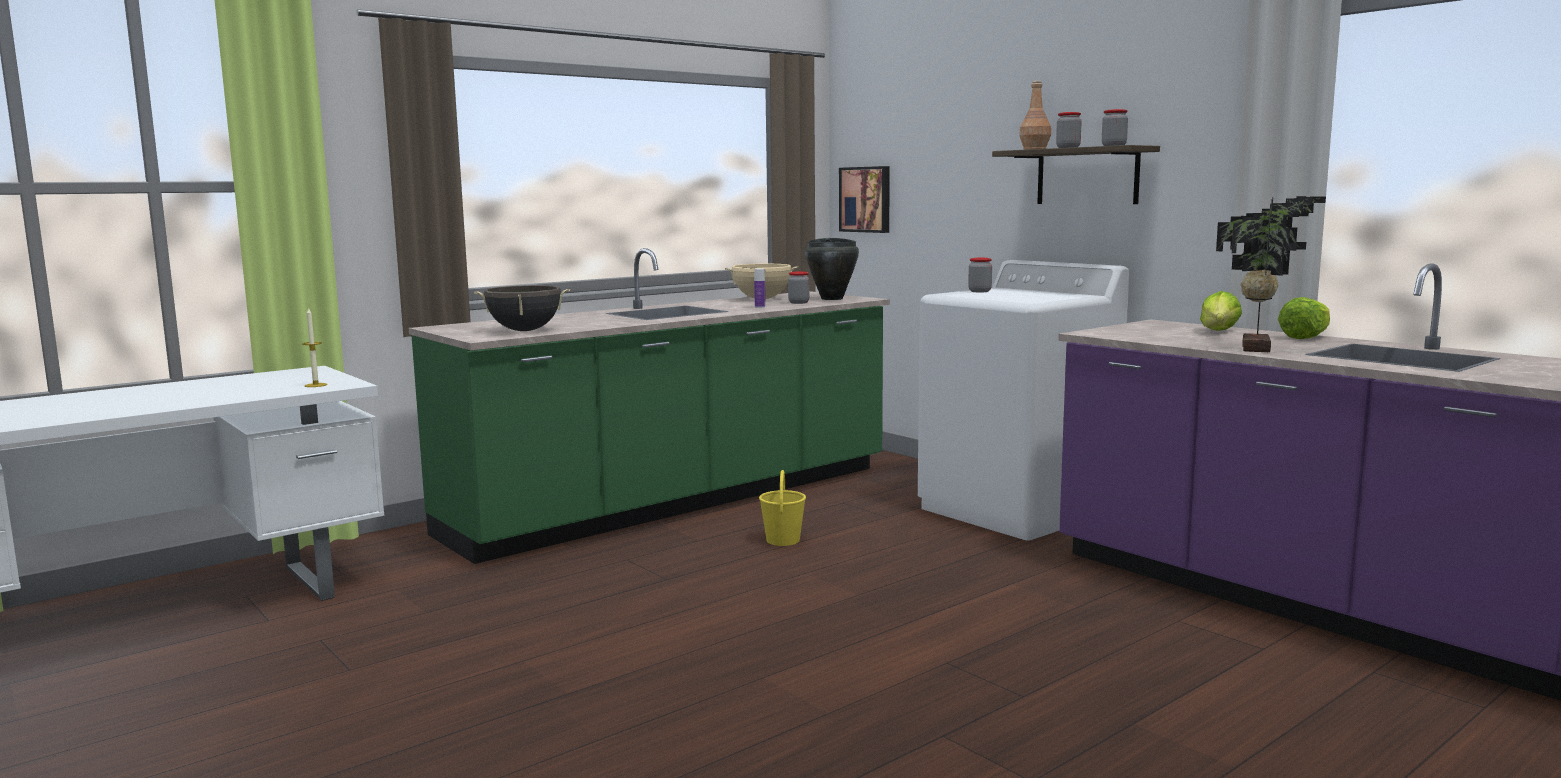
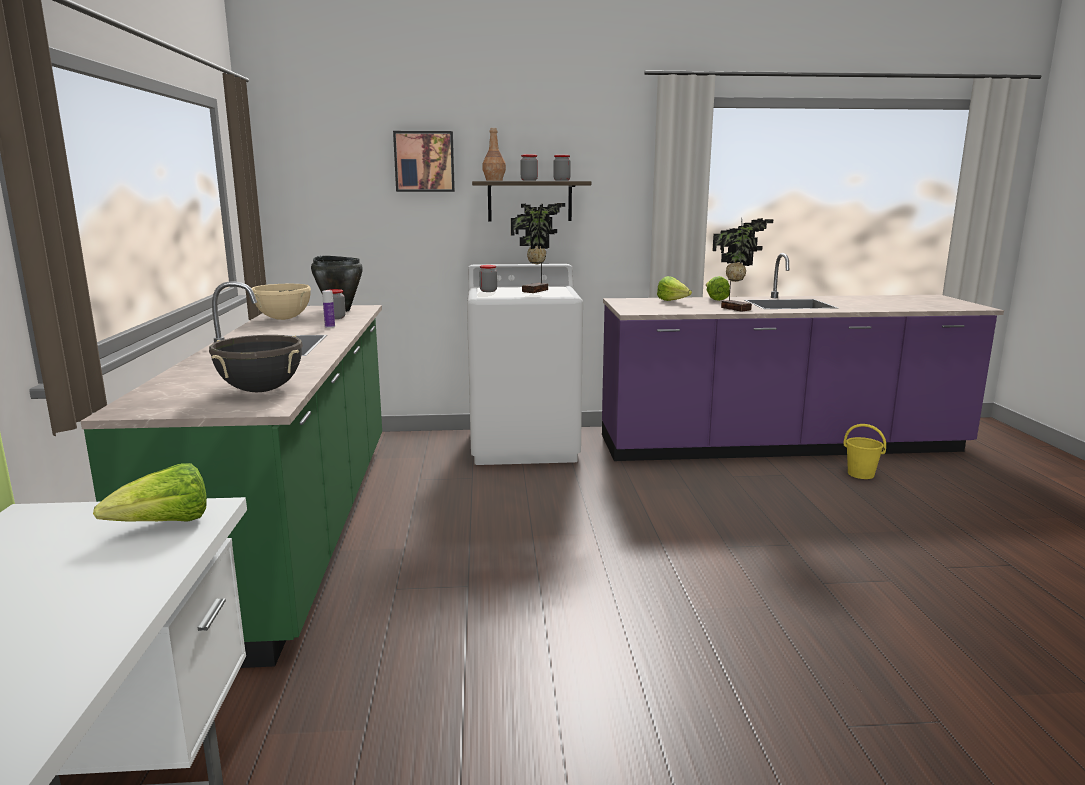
camera: 55 degrees left, 5 degrees up
(315, 385) = (164, 525): candle -> lettuce
(783, 540) = (459, 521): yellow bucket -> yellow bucket (861, 474)
(866, 199) = (299, 218): picture -> picture (424, 161)
(1027, 296) = (537, 291): none -> potted plant

